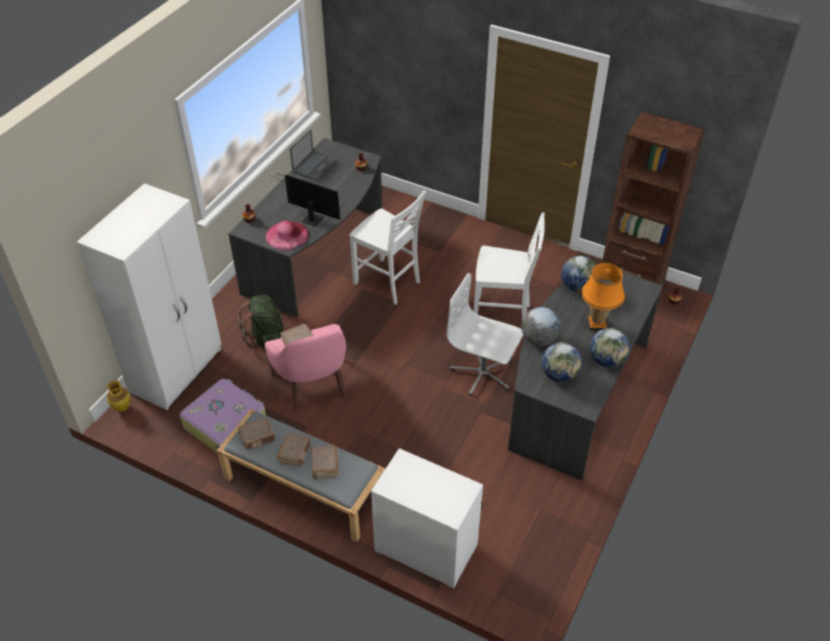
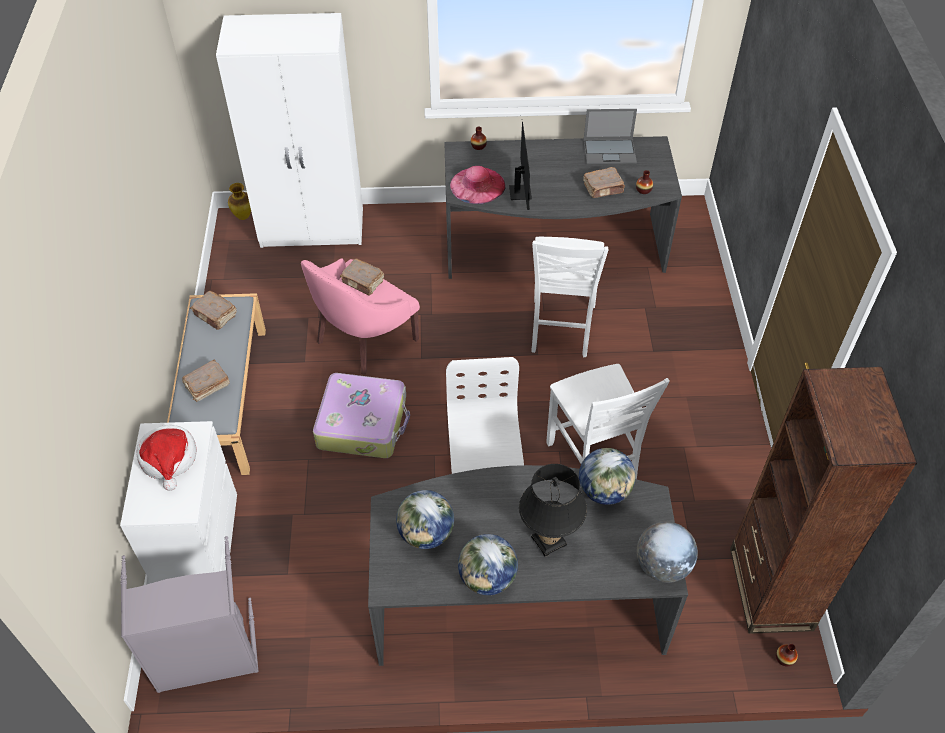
camera: 60 degrees right, 5 degrees up
(225, 423) = (270, 297): suitcase -> suitcase (363, 423)
(267, 338) = (401, 271): green backpack -> none
(295, 453) = (211, 354): brown book -> brown book (603, 188)
(417, 483) = (169, 459): none -> hat
(522, 574) = (206, 657): none -> grey laundry basket
(539, 339) = (475, 486): globe -> globe (662, 566)
(596, 324) = (548, 541): orange table lamp -> black table lamp

